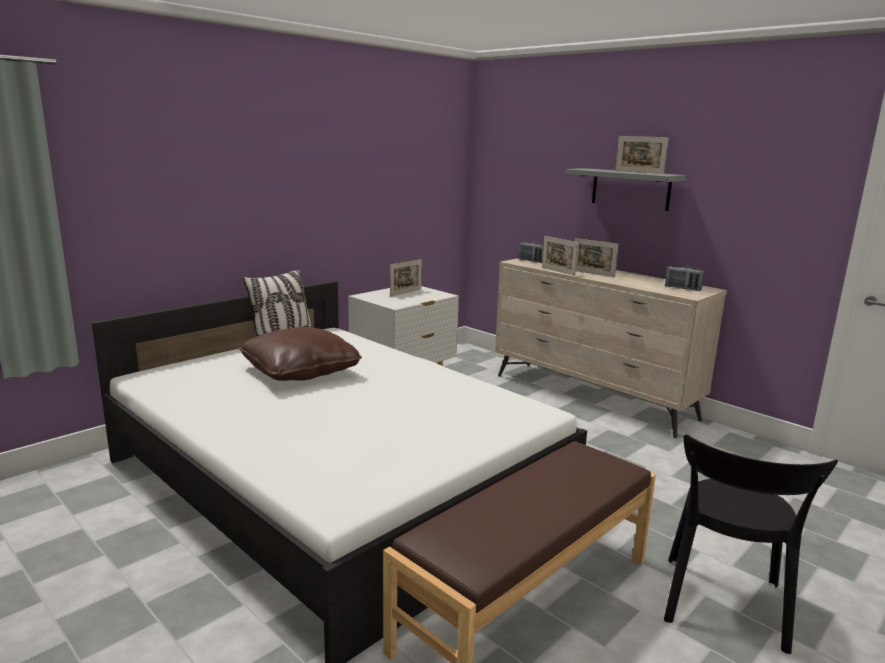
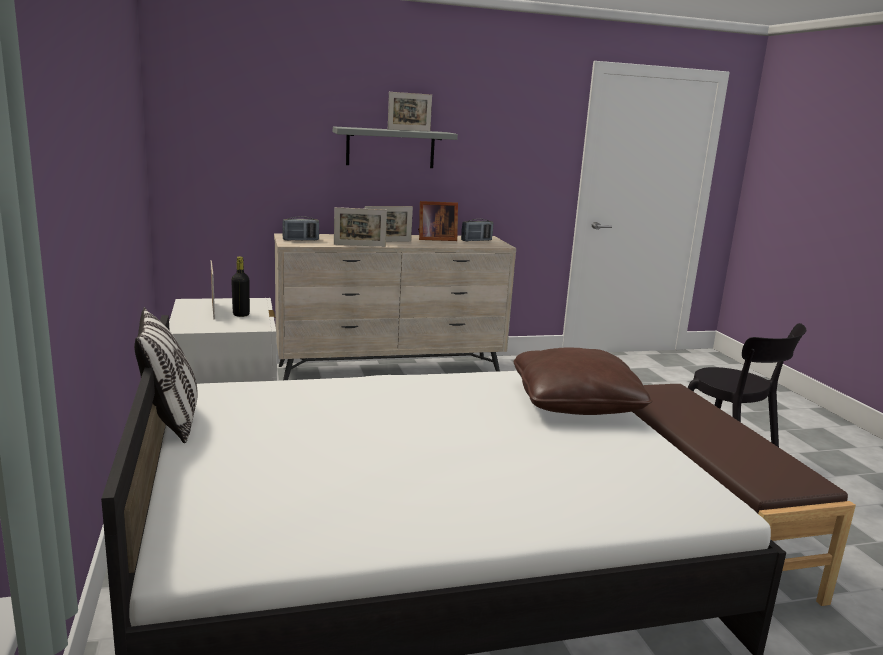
camera: 60 degrees left, 0 degrees up
(300, 372) = (337, 440): brown pillow -> brown pillow (575, 403)
(410, 298) = (241, 314): none -> black bottle
(646, 280) = (435, 239): none -> picture frame

